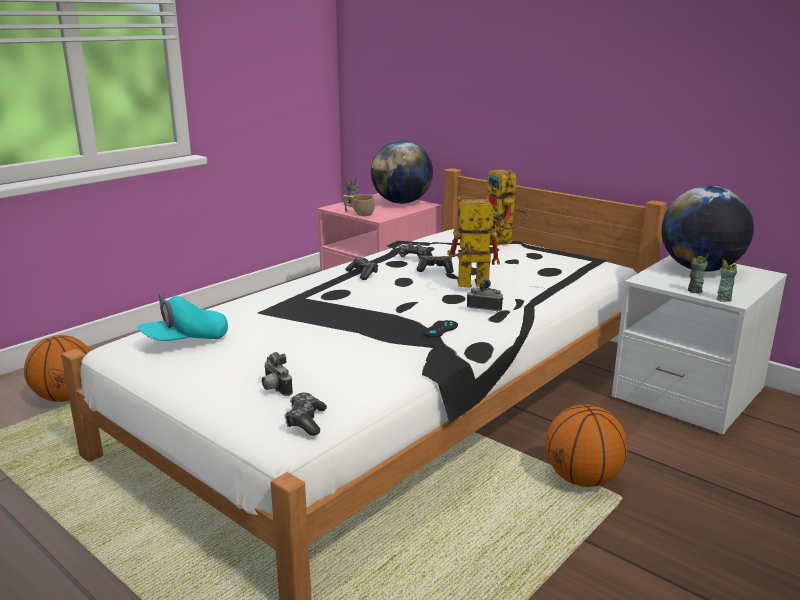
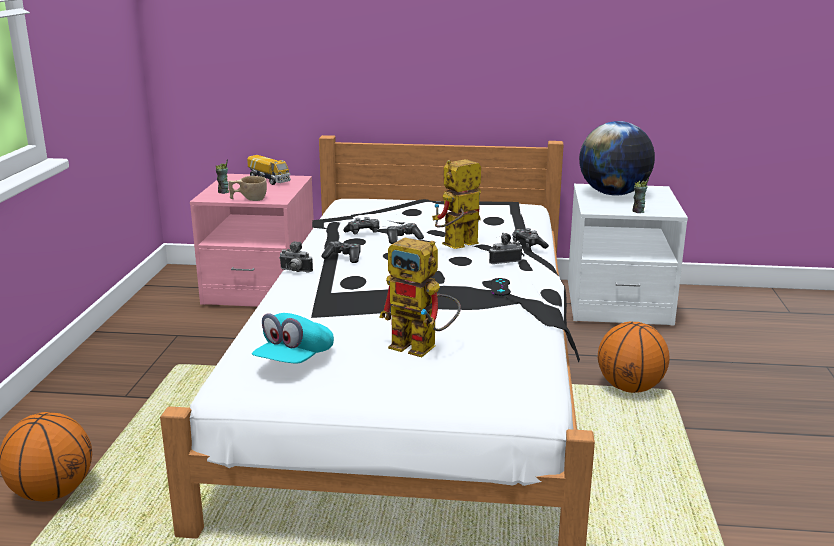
camera: 35 degrees left, 0 degrees up
(274, 389) = (459, 373): camera -> camera (295, 271)
(305, 421) = (530, 387): game controller -> game controller (528, 245)
(402, 202) = (269, 180): globe -> toy truck
(503, 242) = (415, 203): toy robot -> toy robot (423, 348)
(723, 299) = (664, 213): cup -> none

